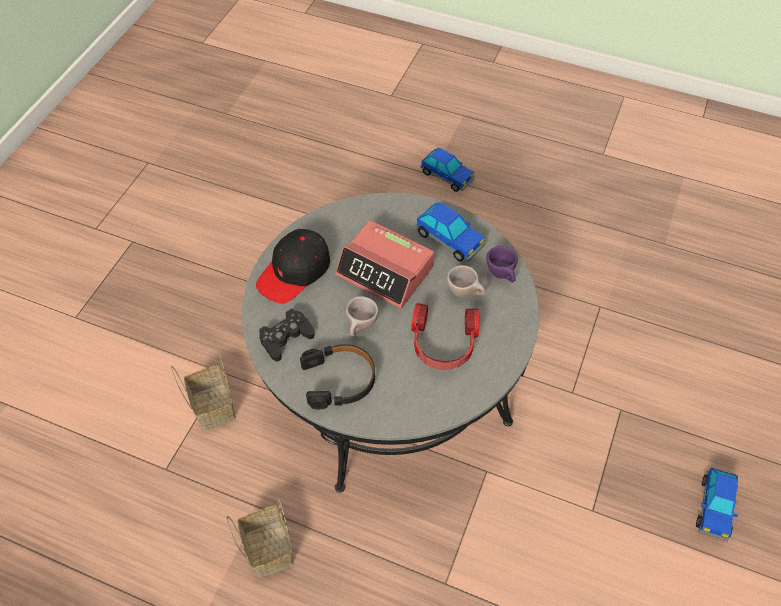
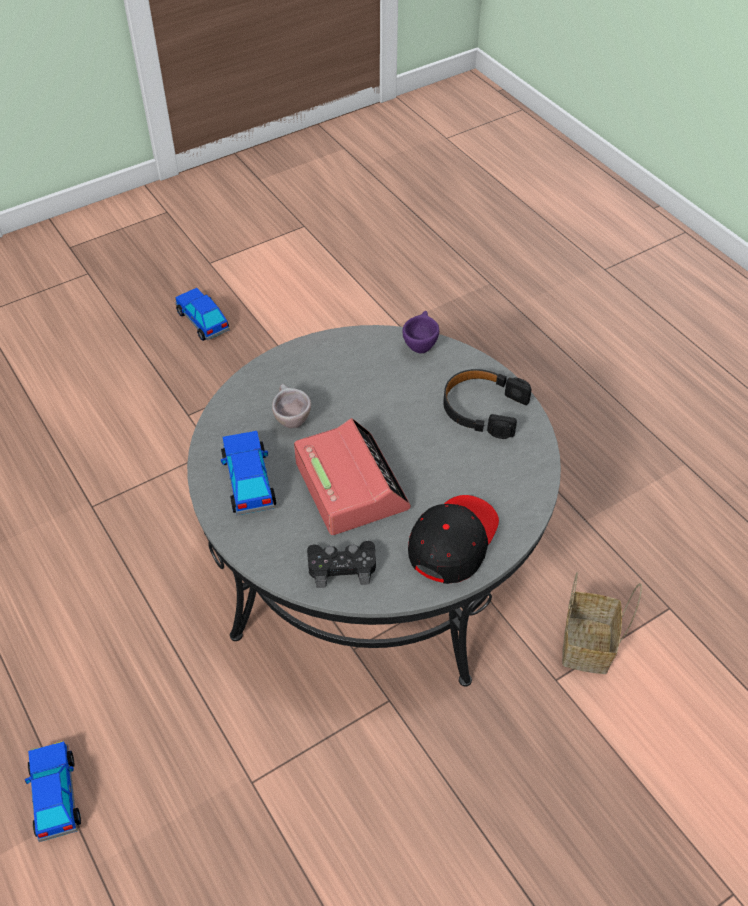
camera: 145 degrees left, 5 degrees down
(267, 547) = (595, 485): basket -> none
(286, 338) = (511, 474): black game controller -> black game controller (342, 567)
(294, 272) = (453, 541): black cap -> black cap turned 45 degrees counterclockwise
(361, 327) = (425, 443): beige cup -> none
(443, 344) = (358, 387): headphones -> none
(502, 275) = (236, 415): purple cup -> purple cup (420, 345)
(714, 507) = (203, 321): toy car -> toy car turned 90 degrees counterclockwise

